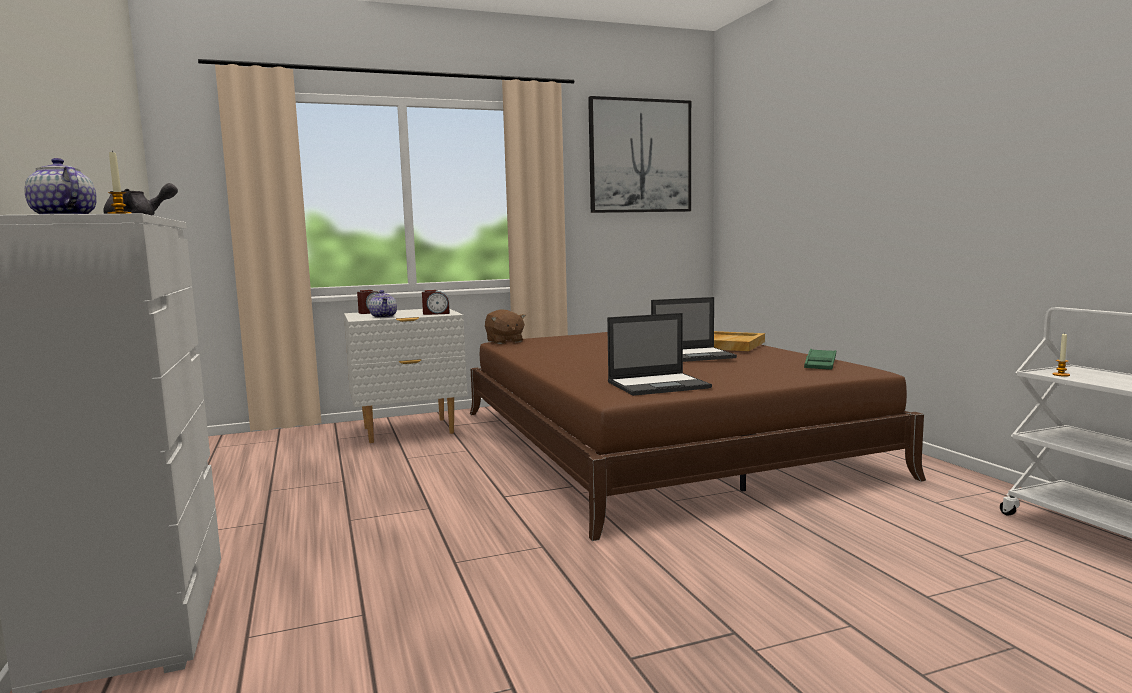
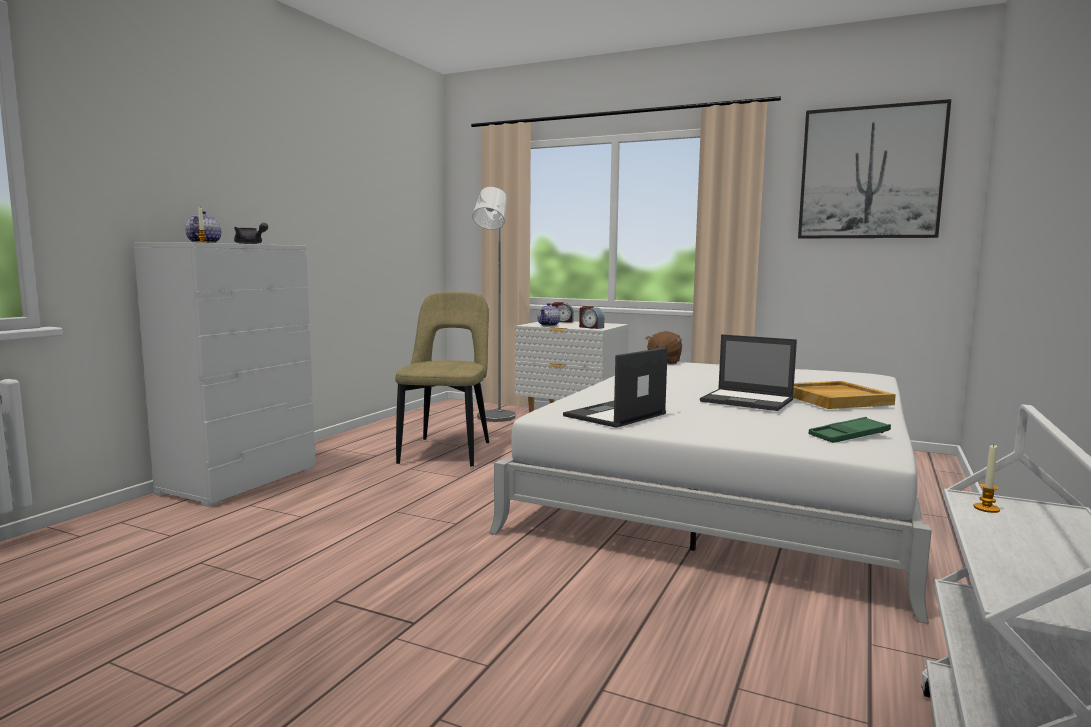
camera: 45 degrees right, 0 degrees up
(305, 445) = (494, 419): none -> grey floor lamp
(344, 490) = (447, 451): none -> beige chair
(655, 441) = (730, 487): brown bed -> white bed
(659, 385) = (614, 415): laptop -> laptop turned 105 degrees clockwise

